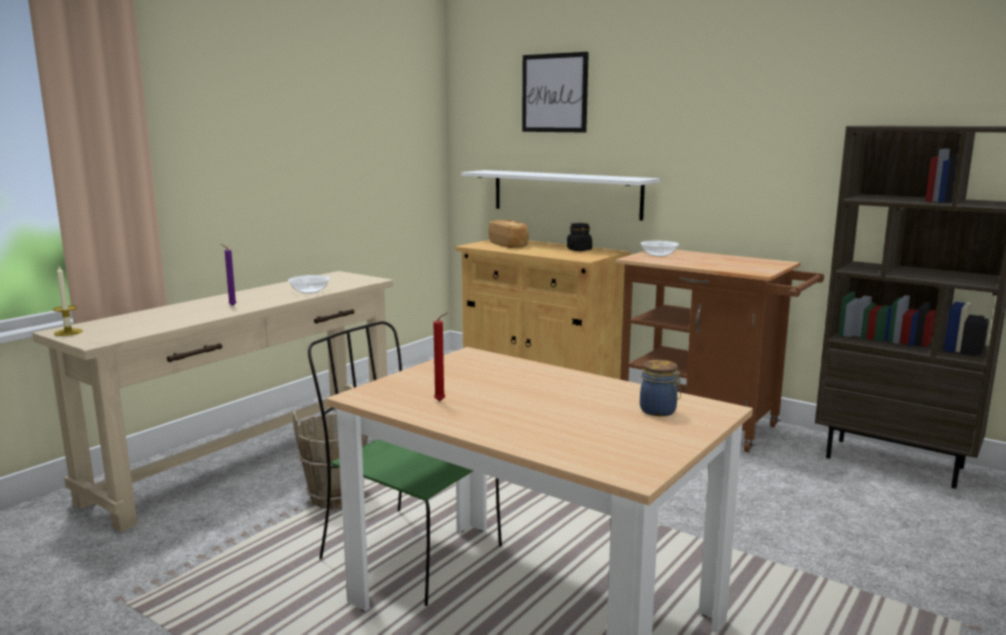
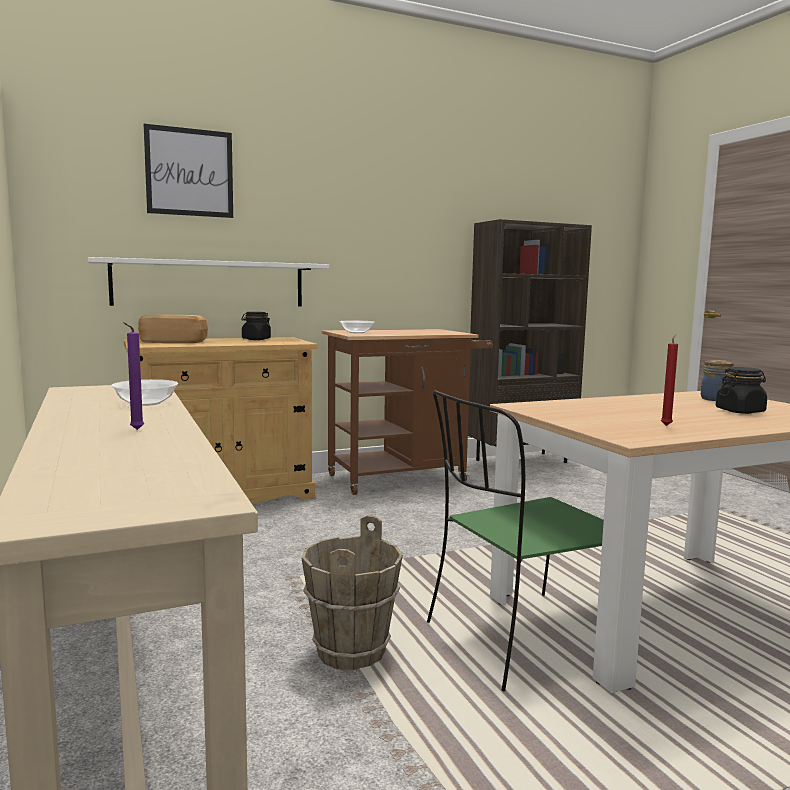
camera: 60 degrees left, 5 degrees down
(68, 332) = (73, 515): candle -> none
(582, 423) = (740, 411): none -> black jar

